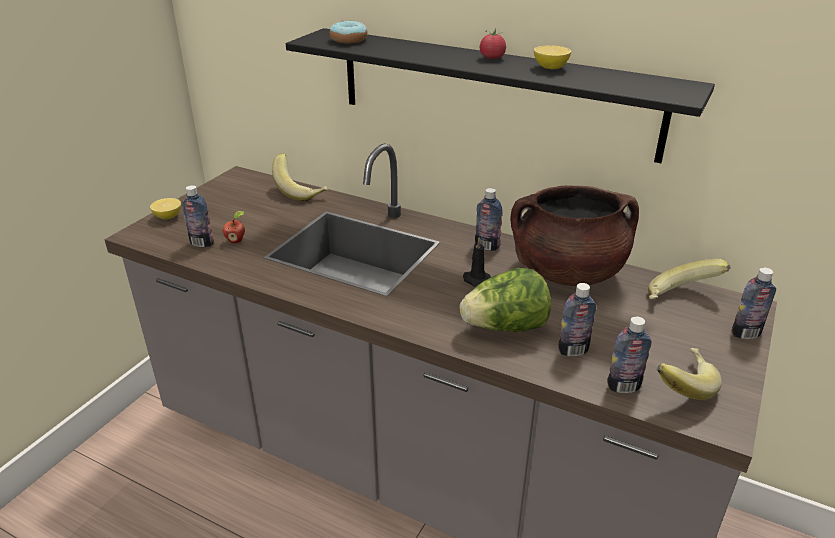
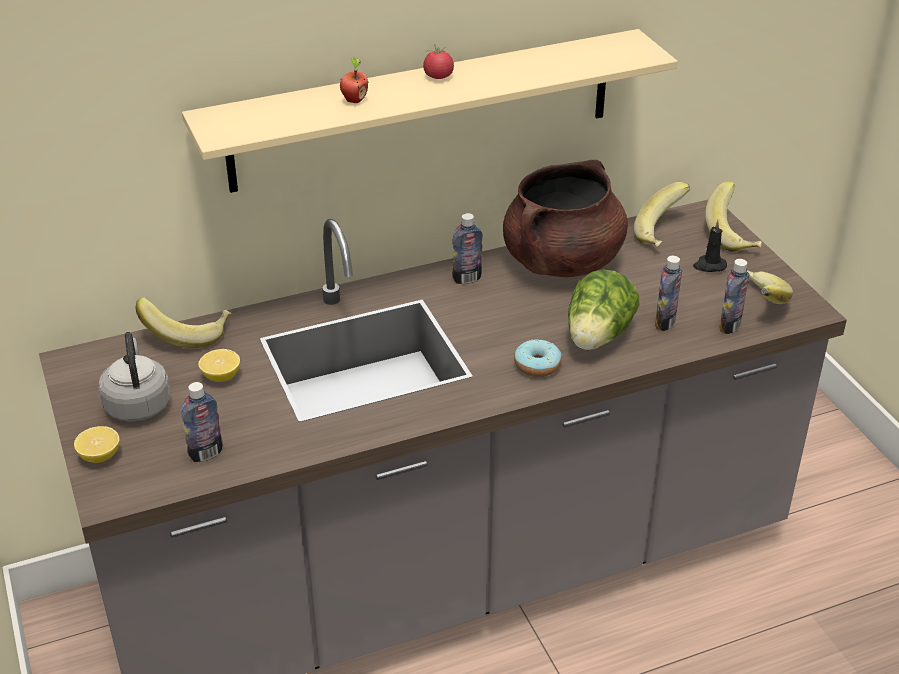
camera: 50 degrees left, 5 degrees up
(224, 206) = (138, 403): none -> grey kettle
(236, 240) = (235, 426): apple -> apple (354, 100)
(349, 40) = (257, 115): donut -> donut (537, 365)
(475, 280) = (511, 314): black candle -> black candle (709, 265)
(493, 92) = (423, 110): black shelf -> beige shelf
(550, 68) = (506, 66): lemon -> lemon (221, 376)
(745, 334) = (734, 236): bottle -> banana

